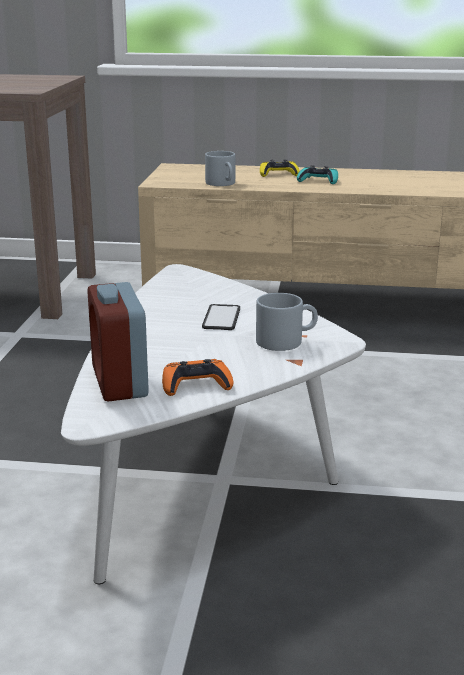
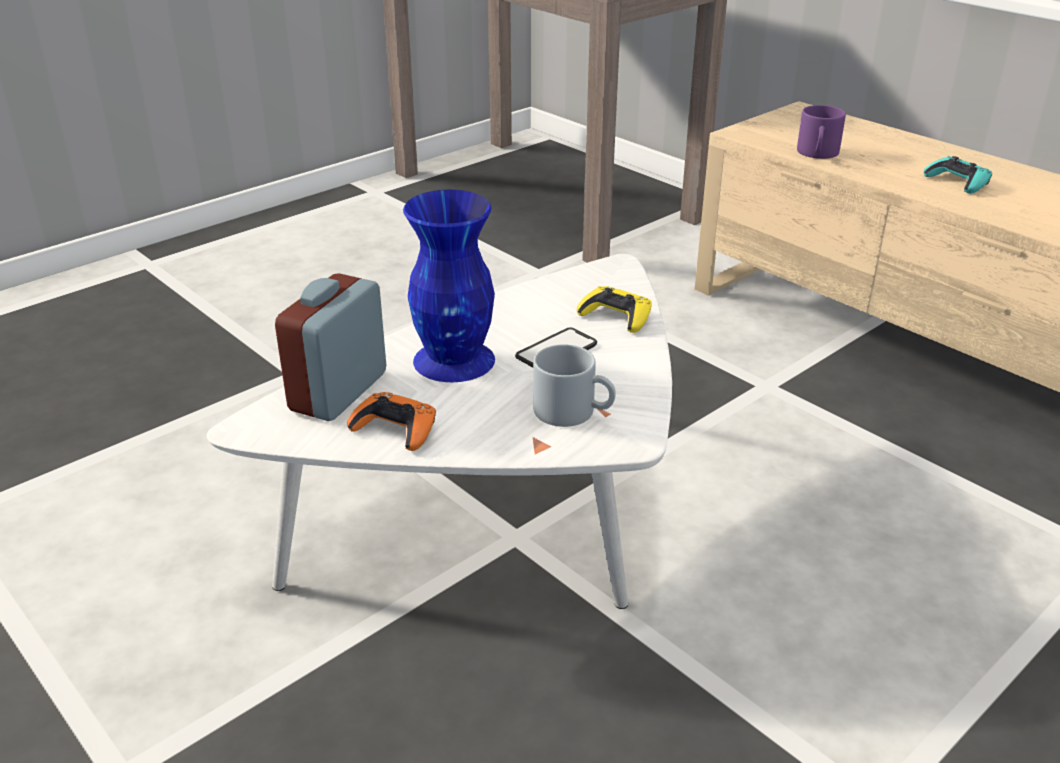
camera: 40 degrees right, 10 degrees up
(167, 342) = (455, 361): none -> blue vase
(223, 184) = (818, 154): grey mug -> purple mug
(278, 174) = (920, 156): yellow game controller -> yellow game controller (616, 316)

